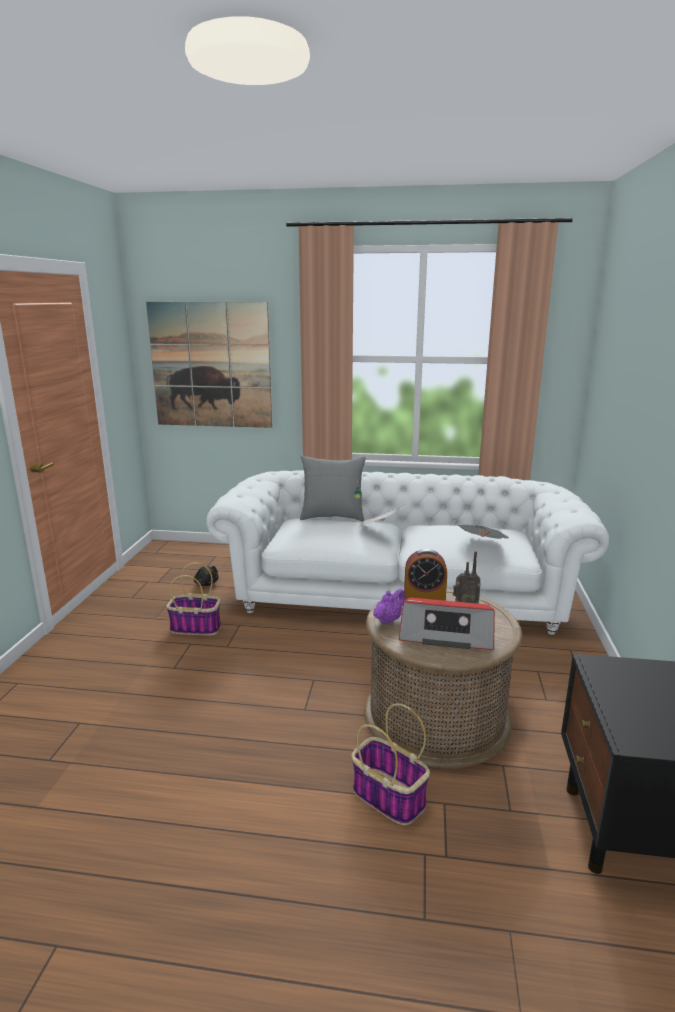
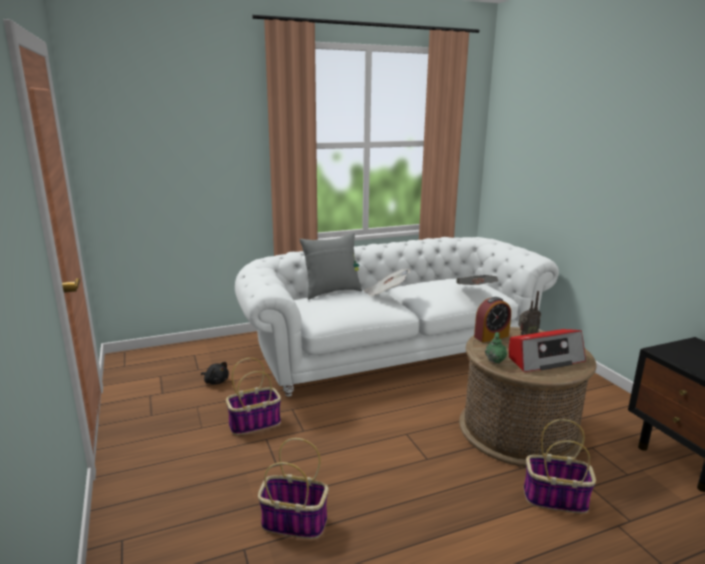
camera: 30 degrees left, 0 degrees up
(133, 717) = (292, 522): none -> basket
(211, 365) = (169, 159): picture -> none
(388, 620) = (495, 360): purple teapot -> green teapot

